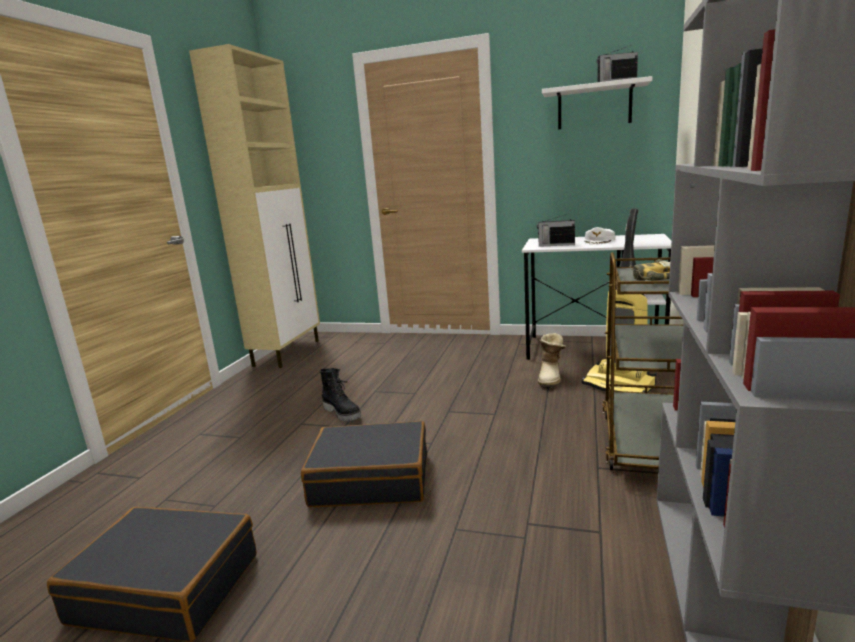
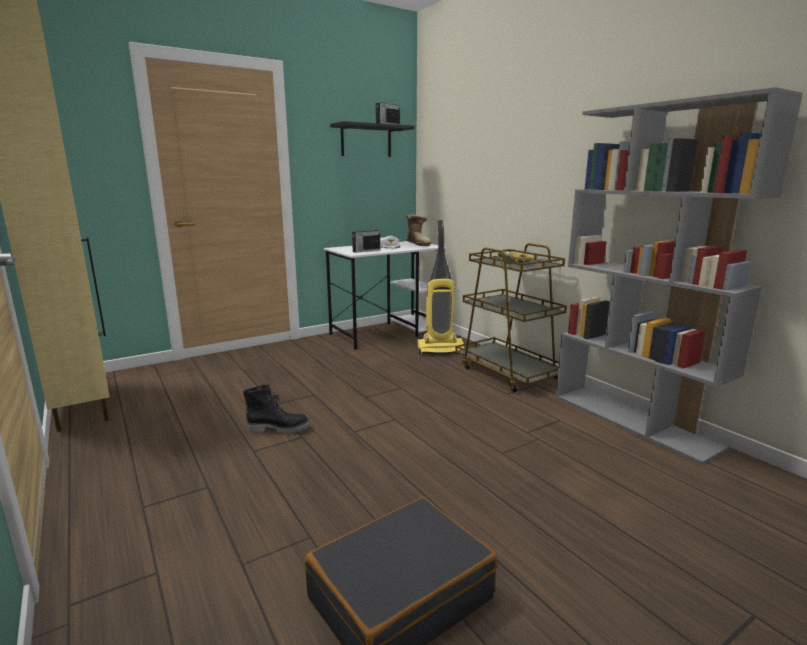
camera: 50 degrees left, 0 degrees up
(371, 479) = (400, 456): black suitcase -> none
(551, 378) = (394, 356): boot -> boot (418, 244)
(594, 106) = (366, 141): white shelf -> black shelf

